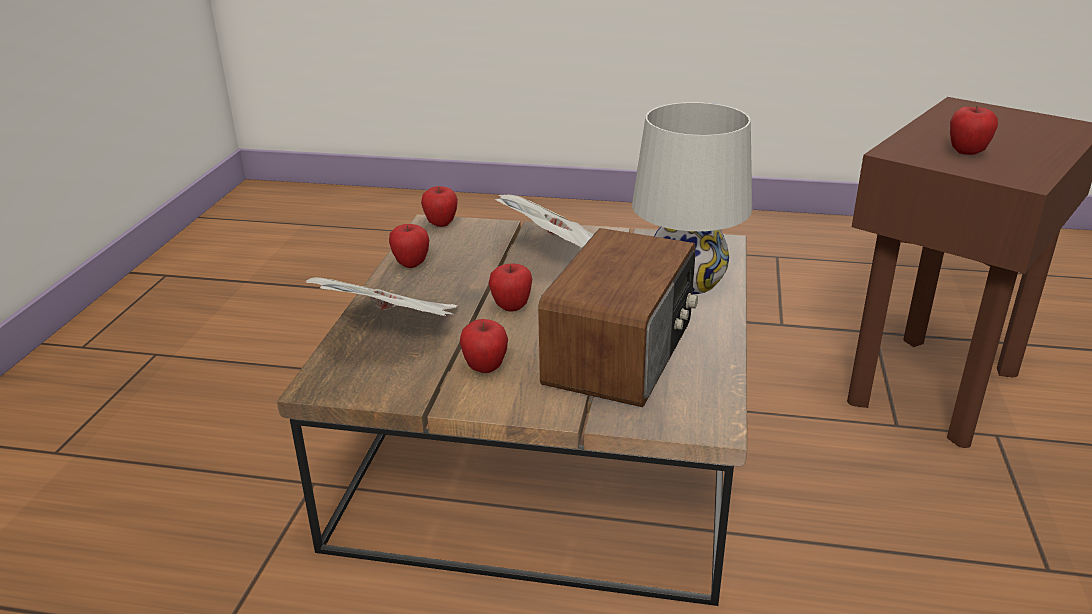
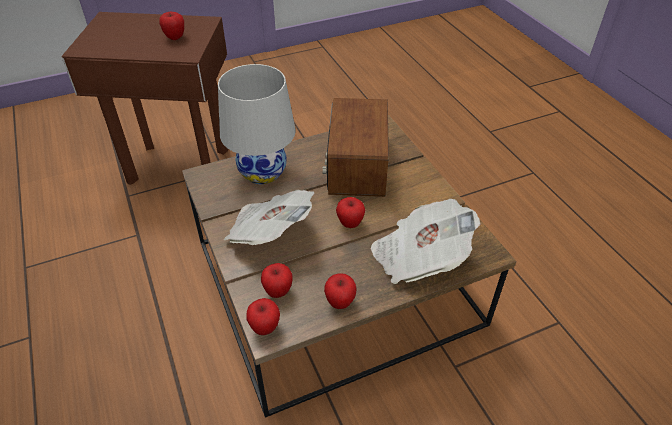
camera: 125 degrees left, 15 degrees up
(485, 368) = (413, 203): apple -> apple (278, 291)
(622, 353) = (356, 166): radio -> radio turned 75 degrees counterclockwise

